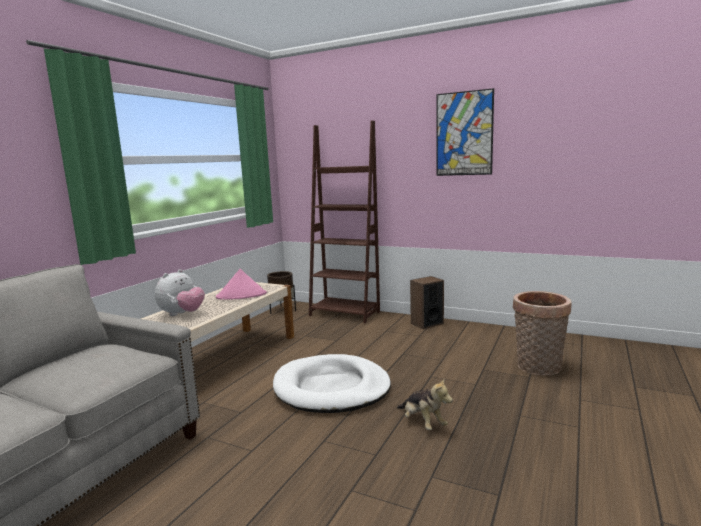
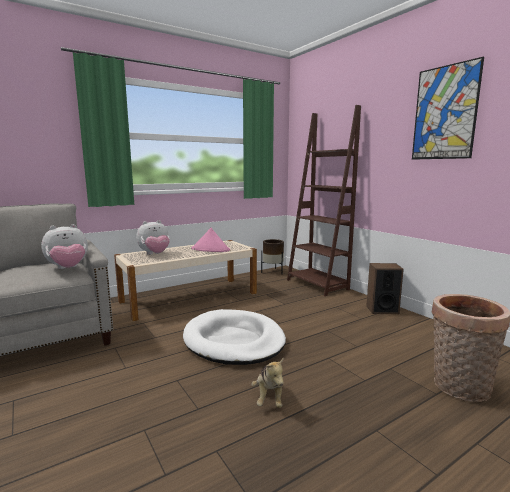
camera: 30 degrees right, 0 degrees up
(127, 352) = (68, 268): none -> plush toy

